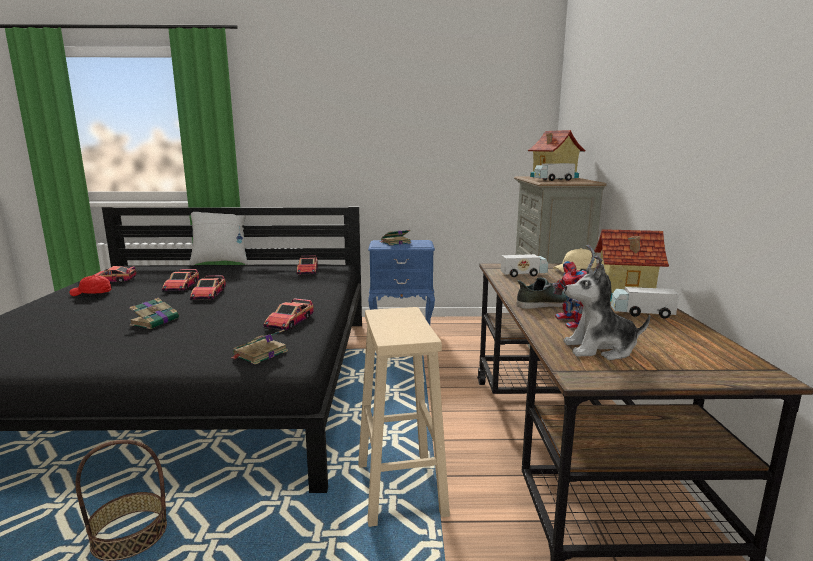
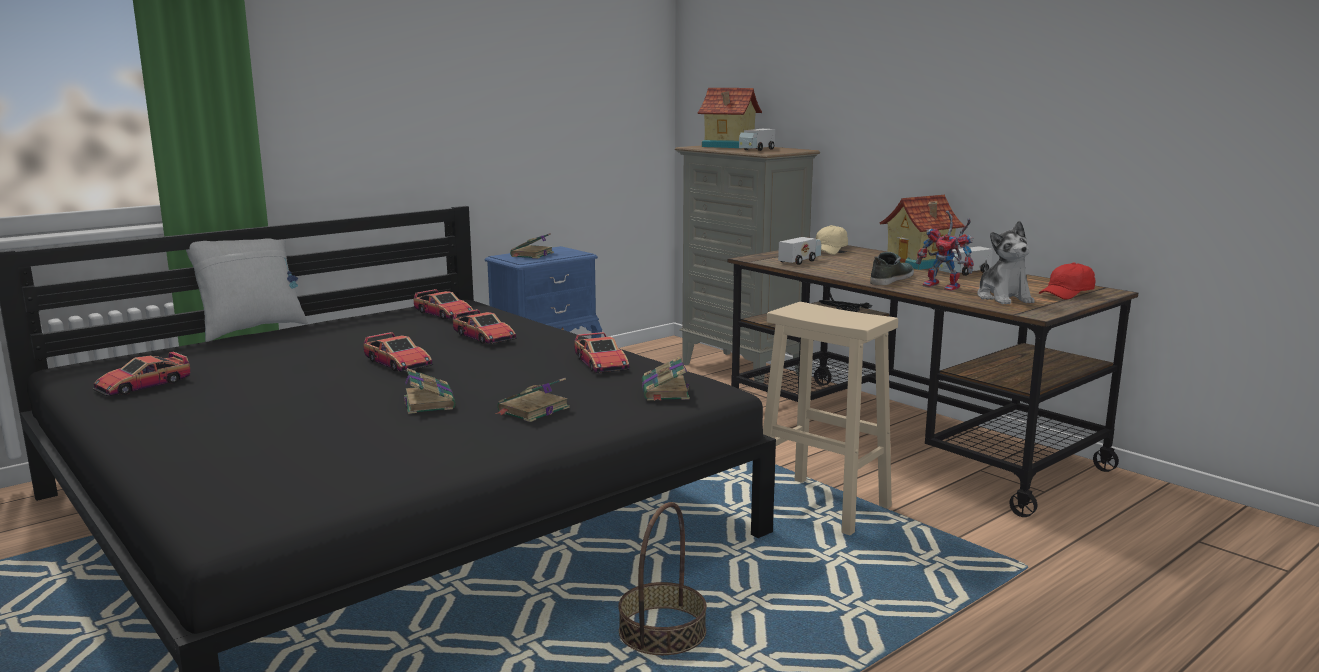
camera: 40 degrees left, 0 degrees up
(91, 294) = (185, 404): red cap -> red cap (1067, 294)
(173, 342) = (532, 410): none -> book
(181, 286) = (313, 365): toy car -> toy car (484, 337)
(600, 349) = (1003, 298): plush toy -> plush toy turned 60 degrees counterclockwise

